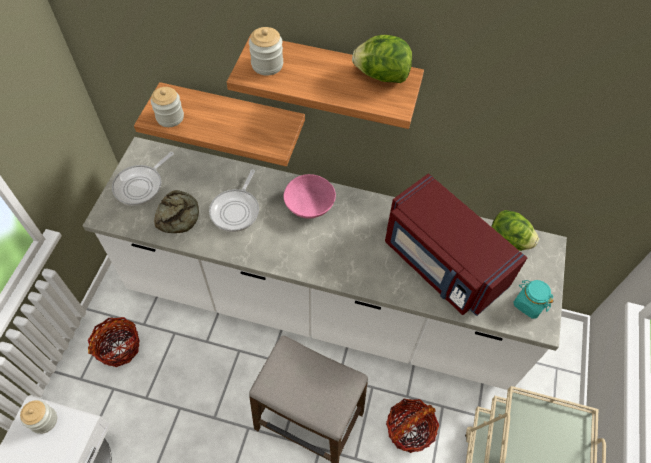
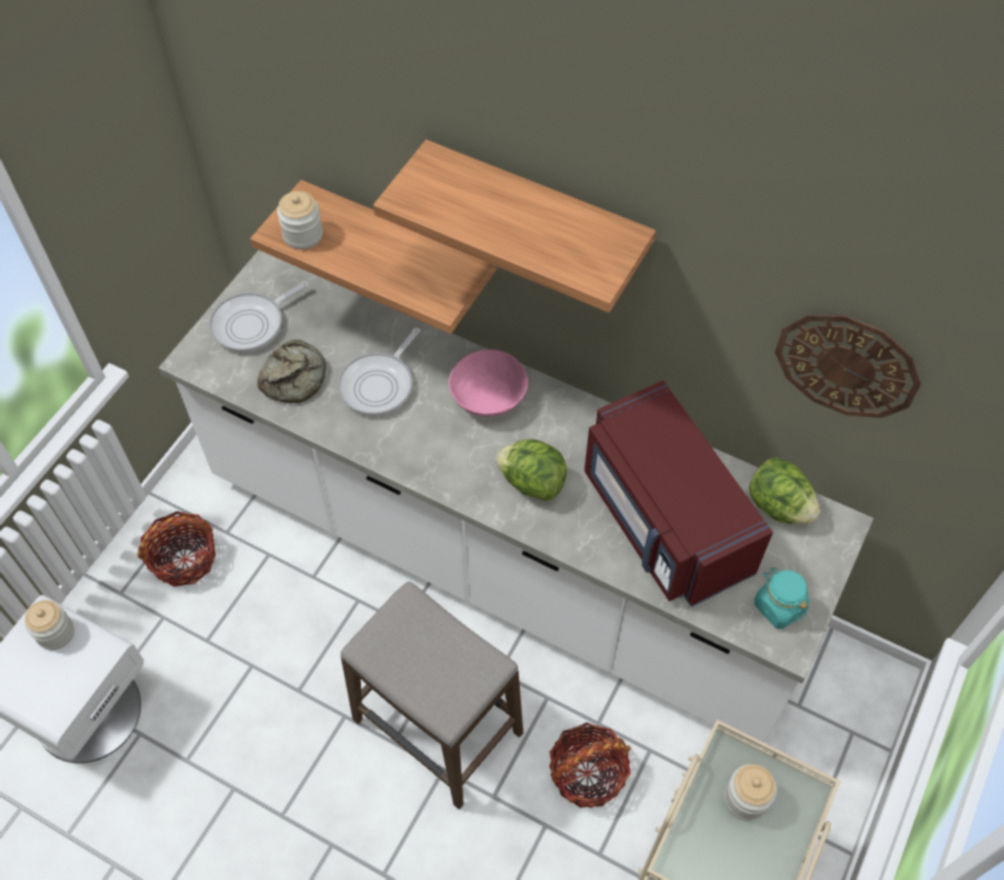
camera: 15 degrees right, 0 degrees up
(267, 65) = (435, 189): jar -> jar (746, 799)
(381, 76) = (590, 230): lettuce -> lettuce (531, 482)
(557, 140) = (847, 365): none -> wall clock

